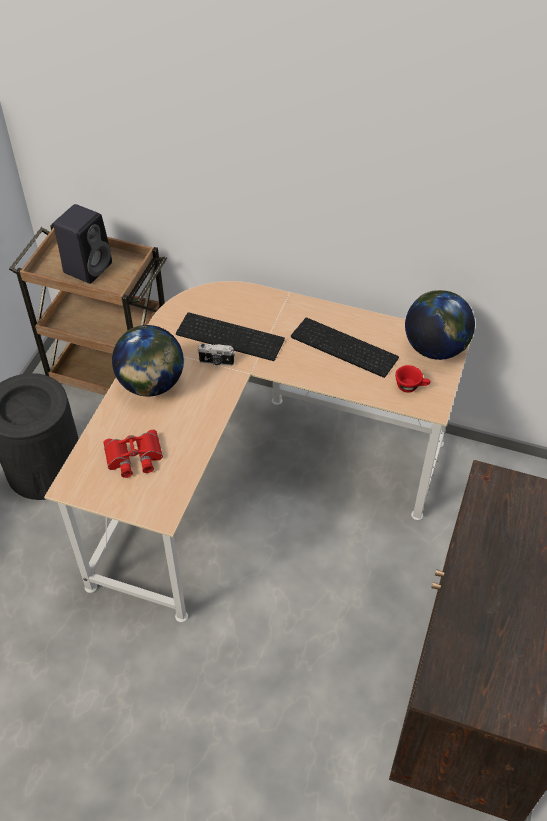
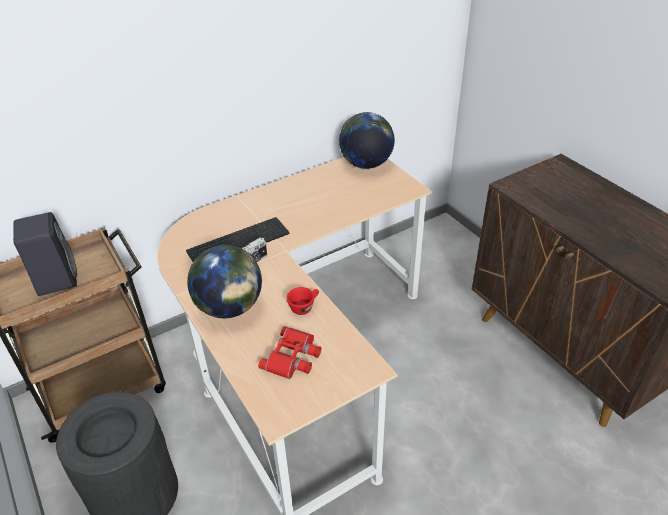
camera: 50 degrees left, 10 degrees down
(342, 348) = (317, 198): keyboard -> none
(411, 386) = (385, 188): red cup -> red cup (304, 306)

